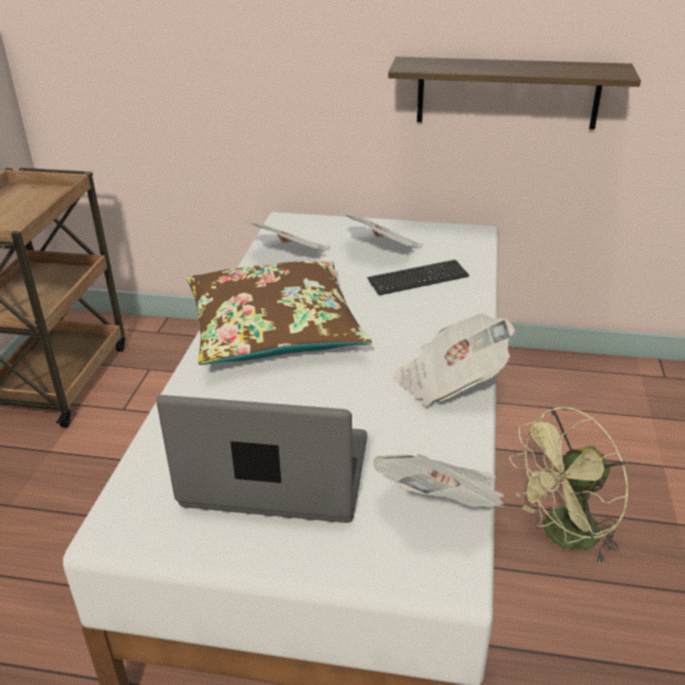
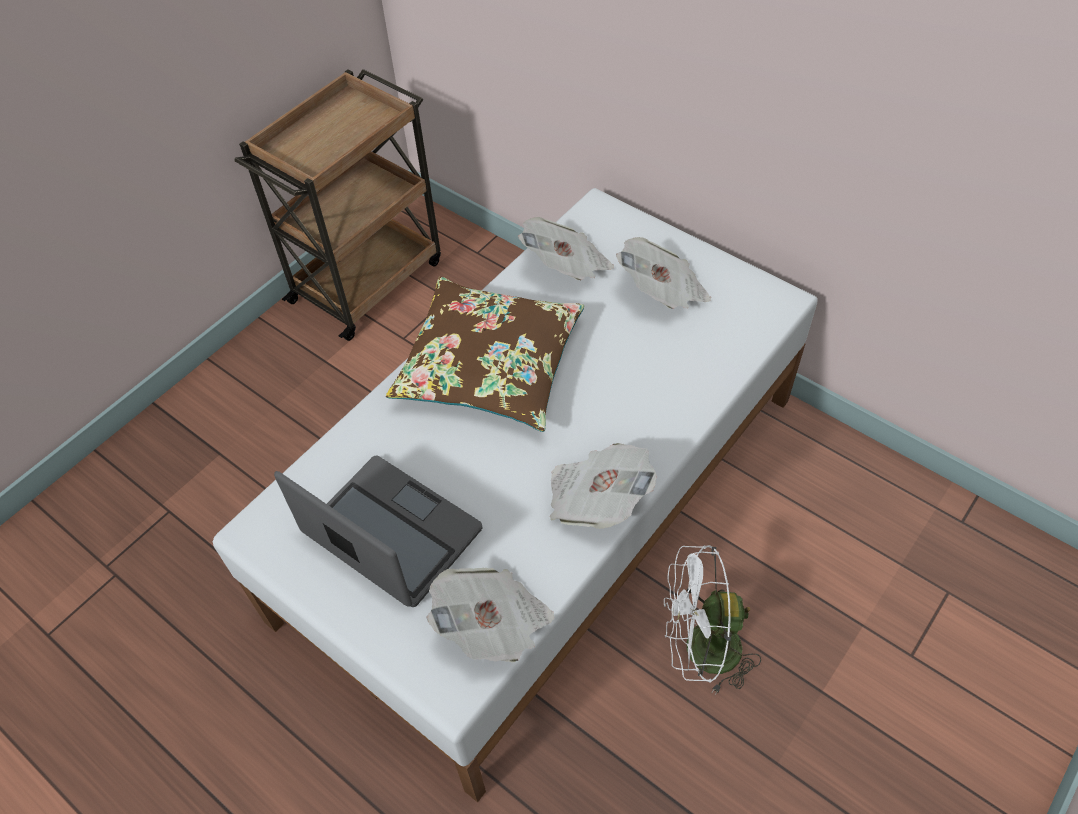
camera: 30 degrees right, 20 degrees up
(418, 279) = (667, 350): keyboard -> none
(507, 93) = (856, 168): shelf -> none
(563, 537) = (700, 651): green fan -> white fan

